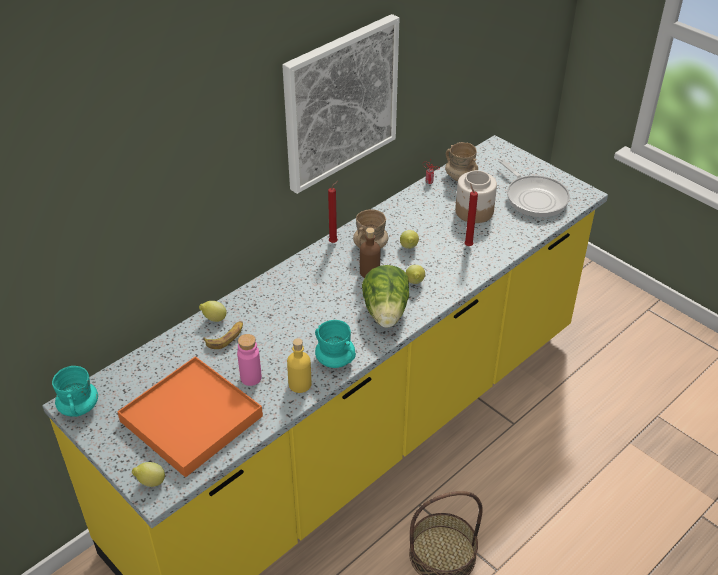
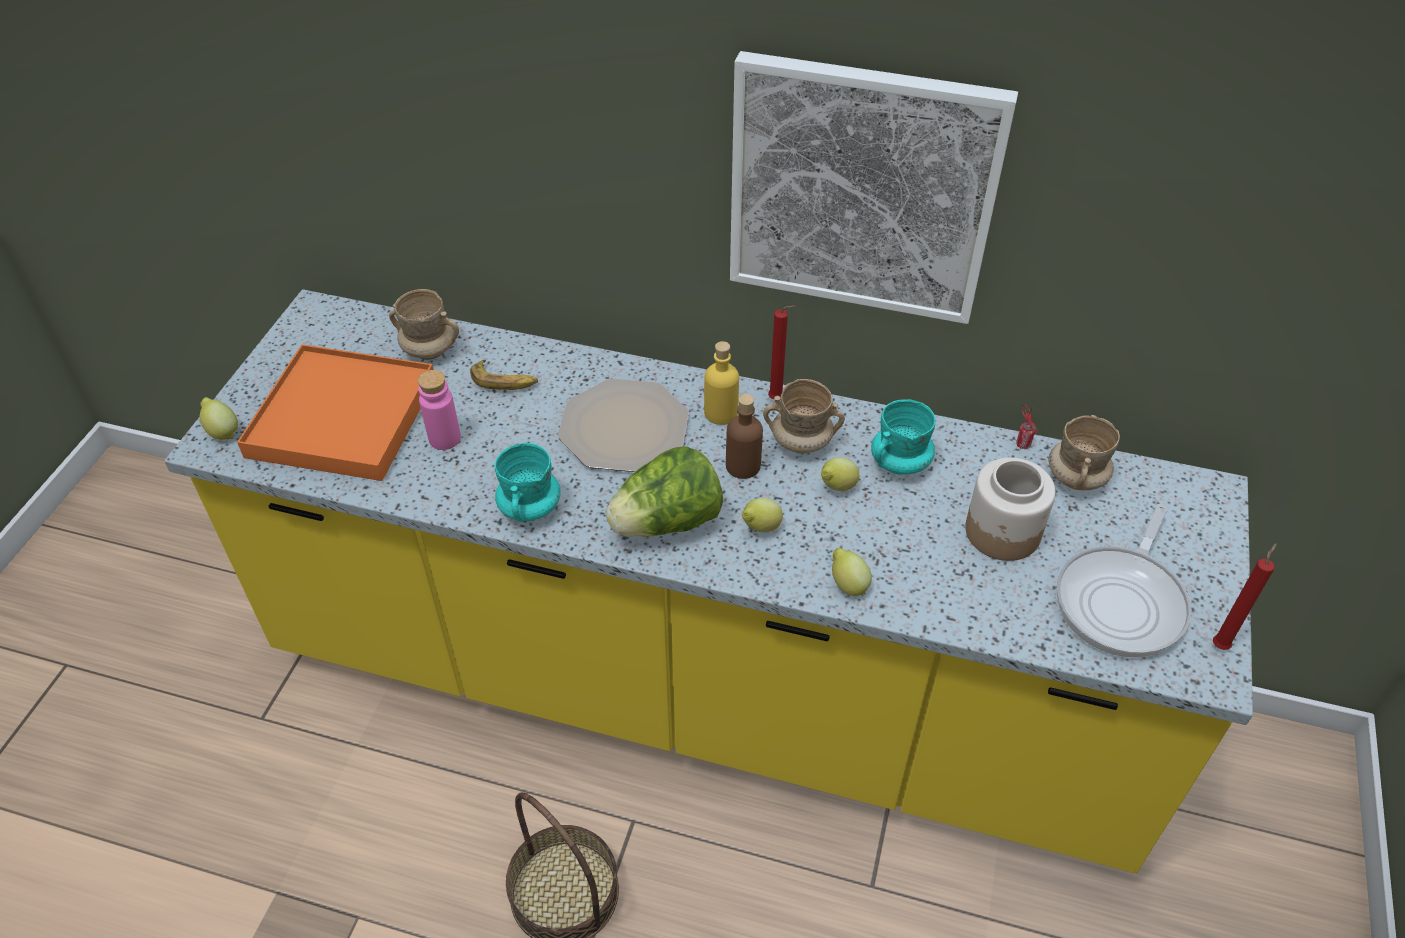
camera: 60 degrees right, 5 degrees up
(79, 408) = (311, 318): turquoise mug -> turquoise mug (900, 463)
(167, 360) = (430, 350): none -> beige mug
(214, 319) = (530, 355): lemon -> lemon (848, 584)
(300, 384) = (461, 492): yellow bottle -> yellow bottle (721, 413)
(305, 304) = (622, 427): none -> plate
(467, 245) = (907, 557): red candle -> red candle (1220, 644)

